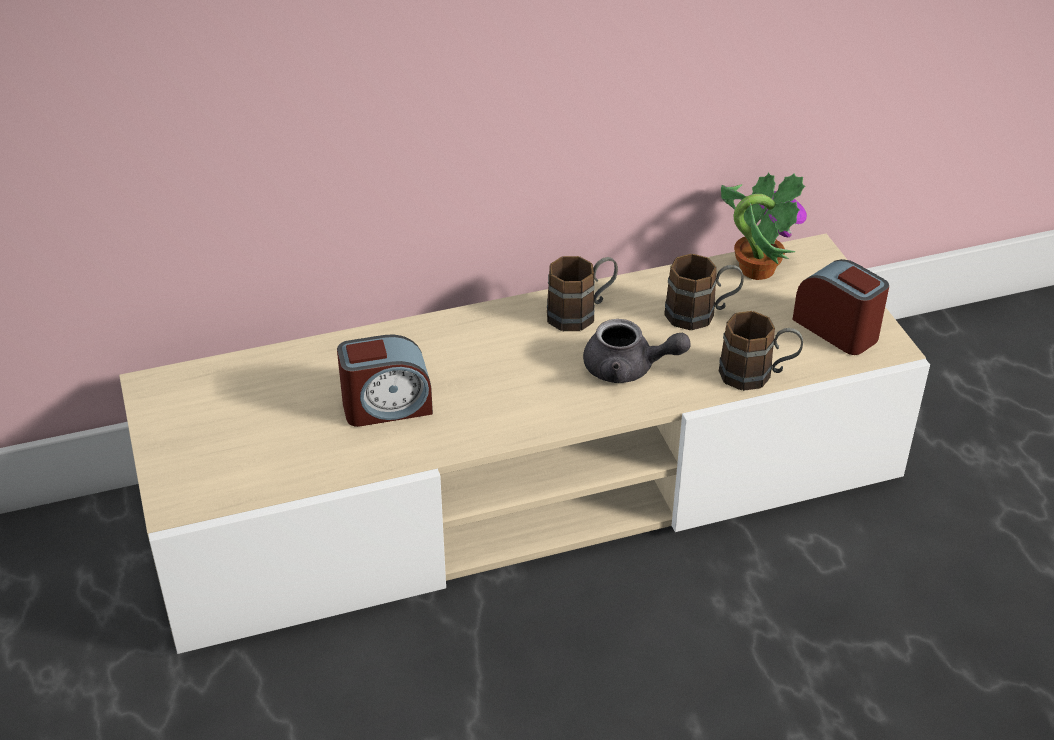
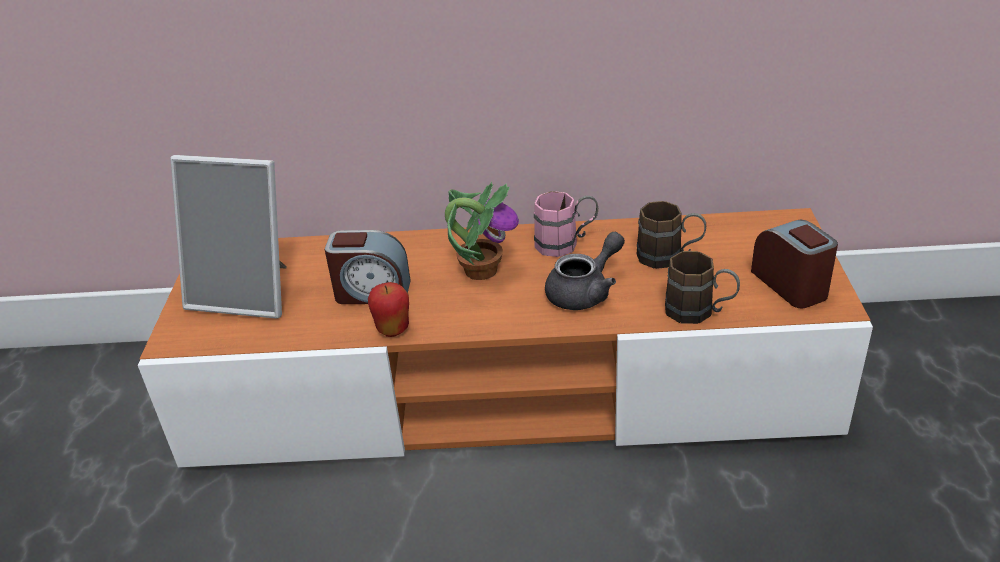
camera: 20 degrees right, 5 degrees down
(234, 430) = (248, 293): none -> picture frame
(435, 447) = (393, 329): none -> apple
(526, 489) = (508, 389): beige tv stand -> orange tv stand
(581, 313) = (566, 243): brown mug -> pink mug
(628, 369) = (585, 291): grey teapot -> grey teapot turned 75 degrees counterclockwise
(755, 268) = (733, 227): potted plant -> potted plant (480, 270)

